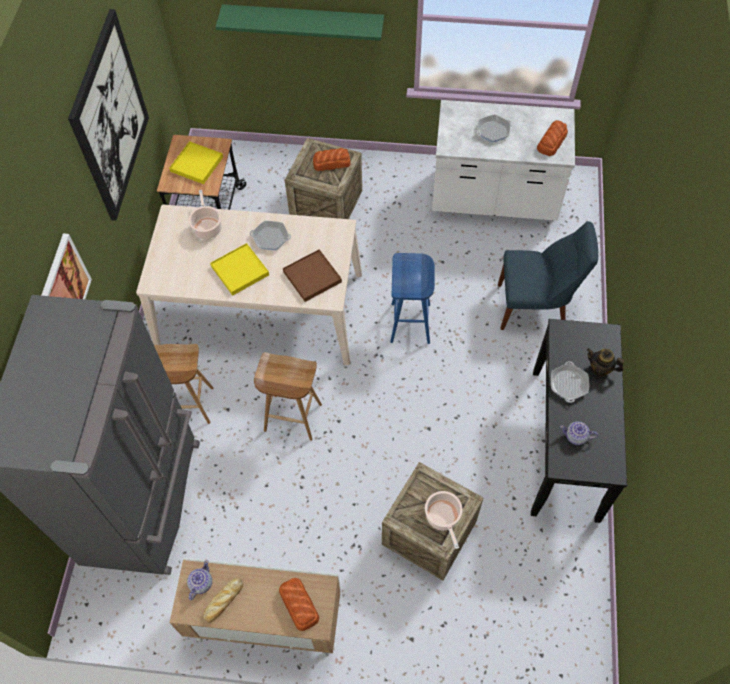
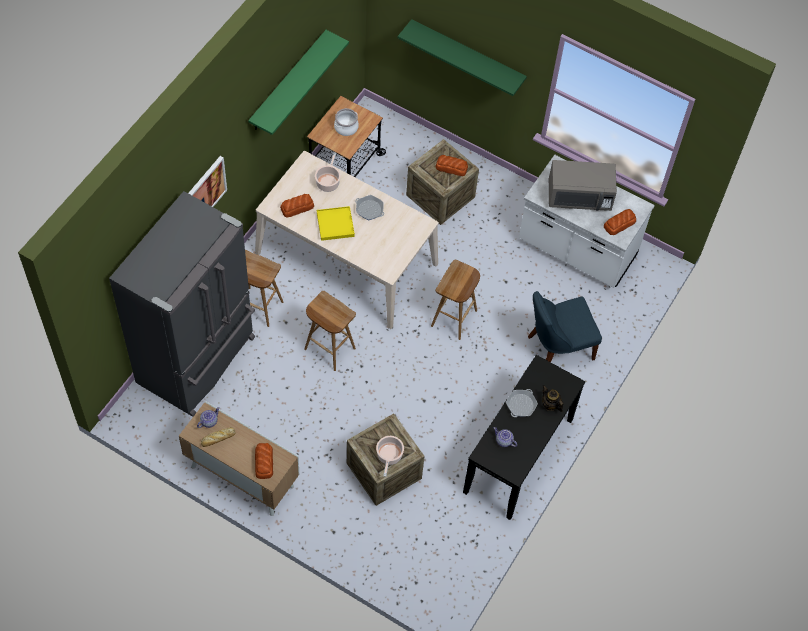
camera: 20 degrees right, 0 degrees up
(110, 117) = (288, 82): picture -> green shelf
(185, 270) = (297, 207): none -> bread
(197, 164) = (346, 128): yellow tray -> cooking pot
(312, 277) = (384, 251): brown tray -> none
(411, 324) = (454, 319): blue stool -> brown stool
(493, 131) = (579, 196): frying pan -> grey microwave
(535, 307) = (557, 348): blue chair -> blue chair turned 135 degrees clockwise

